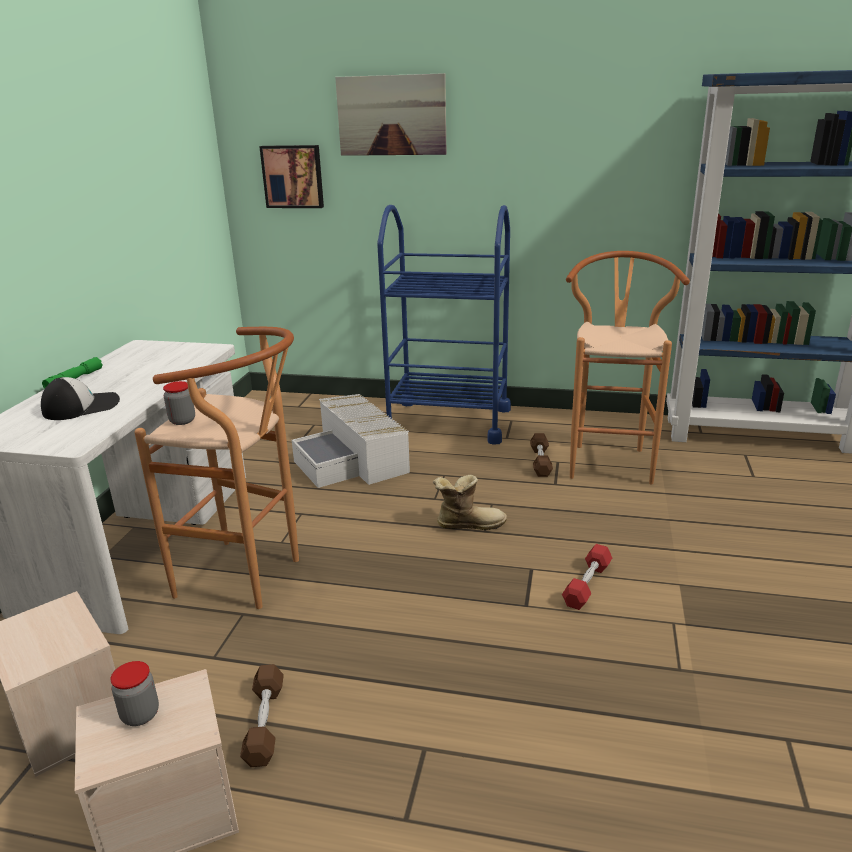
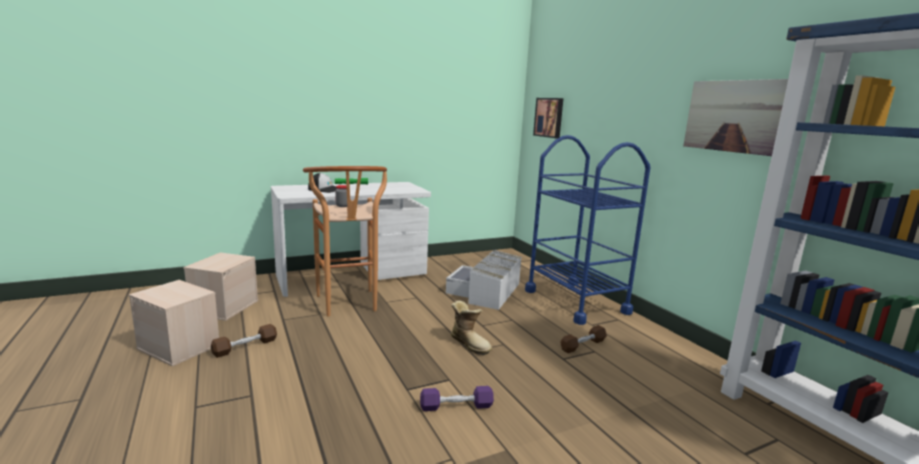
camera: 50 degrees right, 10 degrees down
(140, 715) = (177, 290): jar -> none
(391, 115) = (600, 79): picture -> picture (735, 116)
(587, 584) = (456, 406): red dumbbell -> purple dumbbell
(609, 459) = (635, 371): brown stool -> none

